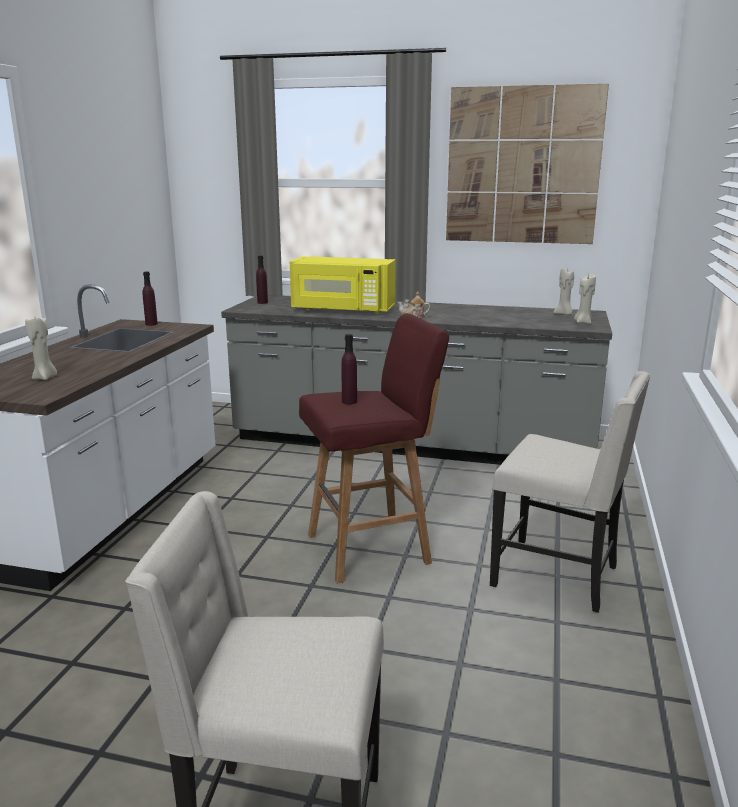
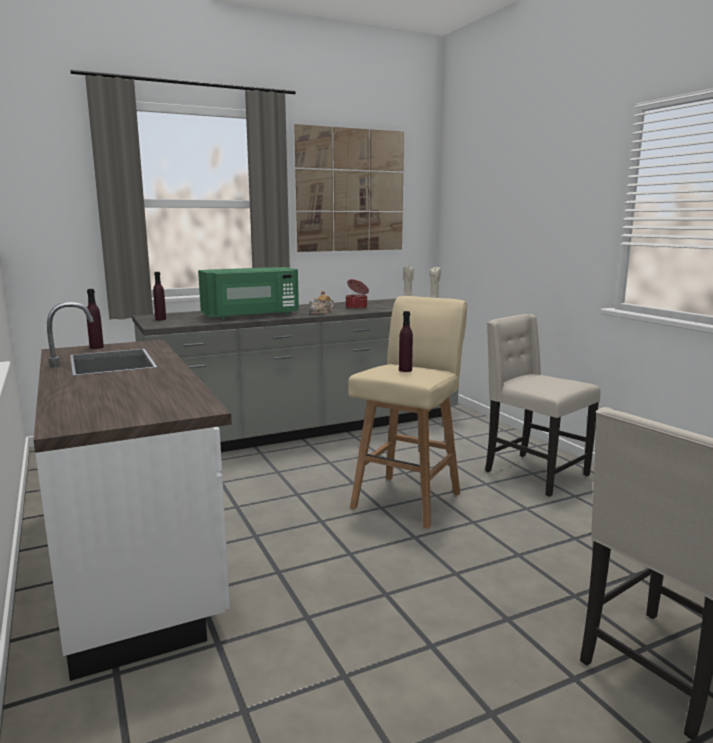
camera: 40 degrees left, 5 degrees down
(45, 378) = (146, 398): beige candle -> none
(342, 310) = (251, 315): yellow microwave -> green microwave
(371, 548) = (408, 499): red stool -> beige stool
(472, 315) = (357, 307): none -> cooking pot
(558, 576) = (533, 473): beige chair -> beige chair turned 120 degrees counterclockwise

